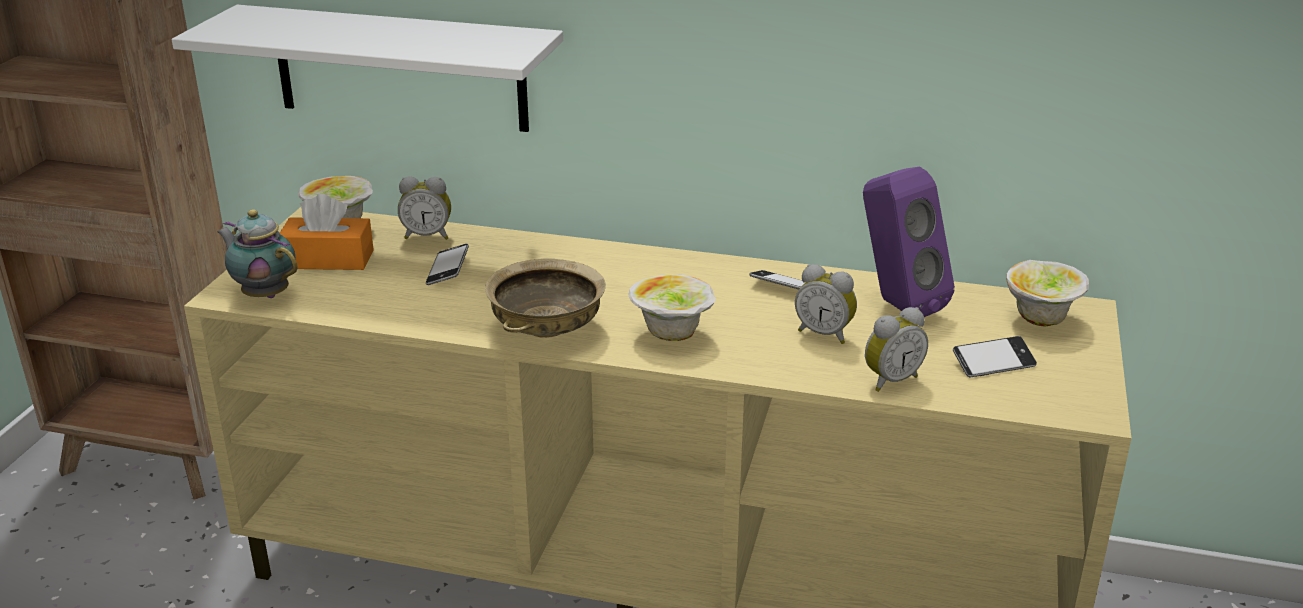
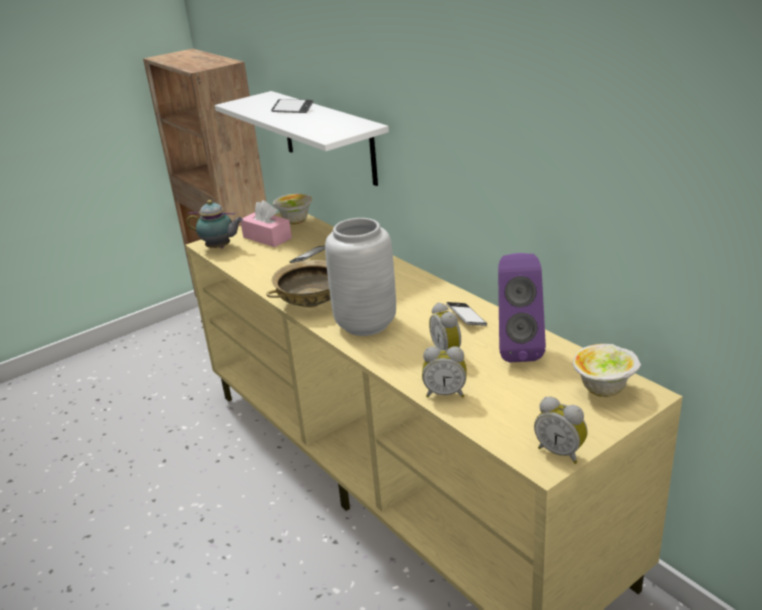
camera: 40 degrees right, 0 degrees up
(264, 294) = (220, 248): teapot -> teapot turned 120 degrees clockwise
(328, 259) = (267, 238): orange tissue box -> pink tissue box
(427, 235) = (325, 237): alarm clock -> alarm clock (560, 451)
(671, 334) = (365, 325): bowl -> grey vase
(993, 363) = (525, 406): phone -> phone (292, 110)

